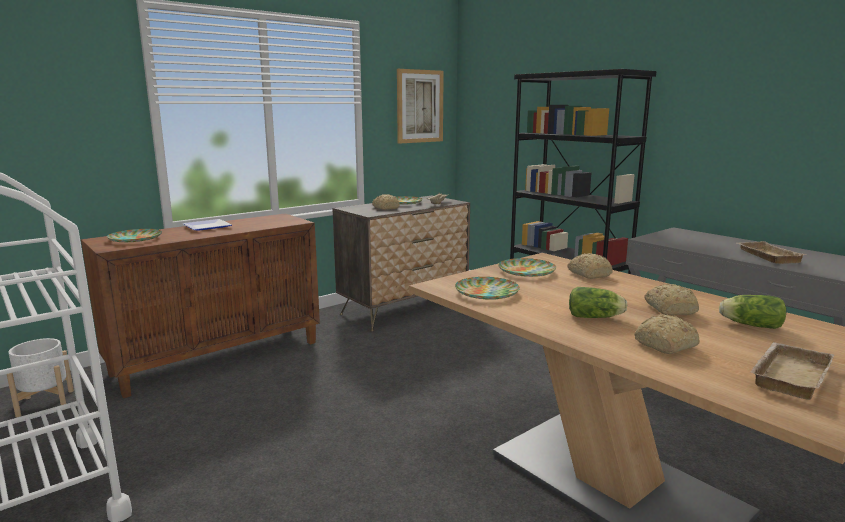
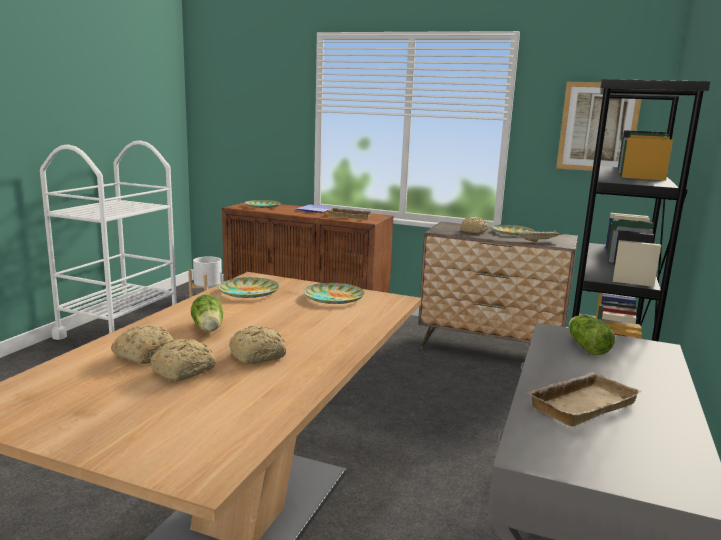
camera: 60 degrees right, 0 degrees up
(589, 274) = (355, 319): bread -> bread (185, 370)
(749, 325) = (233, 391): lettuce -> lettuce (586, 346)
(787, 375) = (83, 404): beige tray -> beige tray (350, 216)

